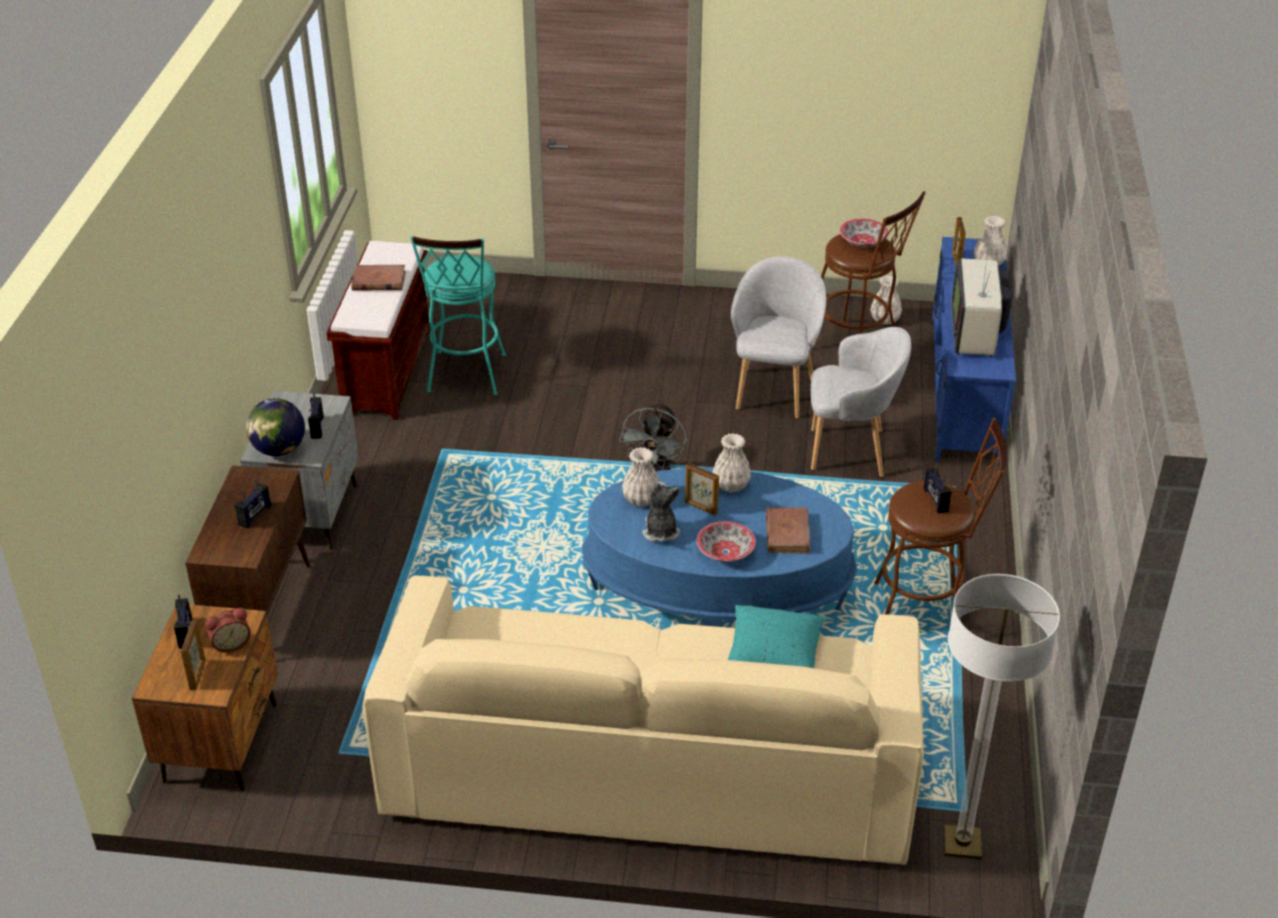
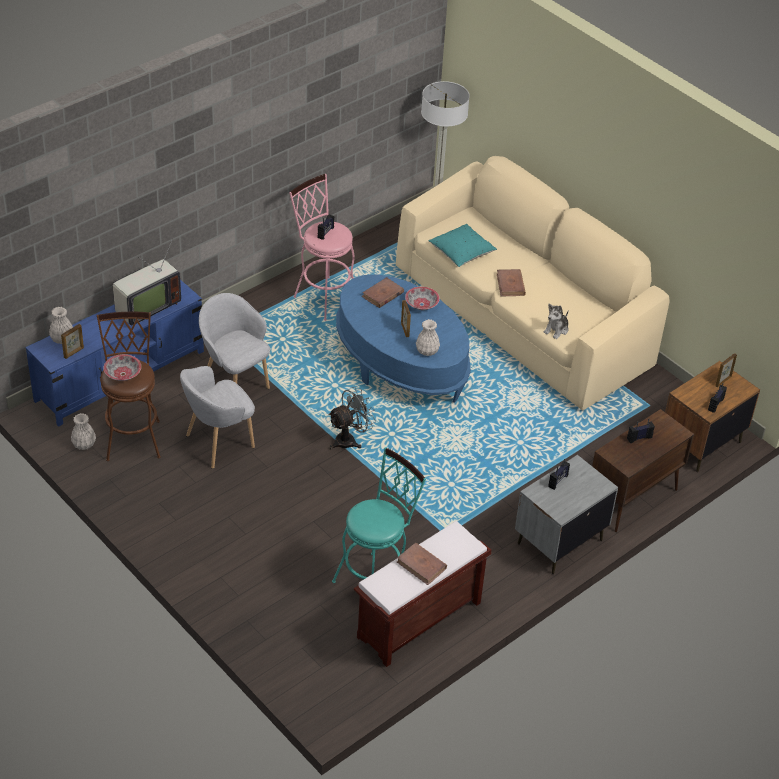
camera: 140 degrees left, 5 degrees up
(230, 643) = (697, 386): alarm clock -> none
(279, 449) = (591, 479): globe -> none
(648, 651) = (510, 285): none -> brown book
(660, 531) = (438, 331): plush toy -> plush toy (556, 330)
(731, 485) = (376, 330): white vase -> none
(927, 613) = (323, 296): brown stool -> pink stool

